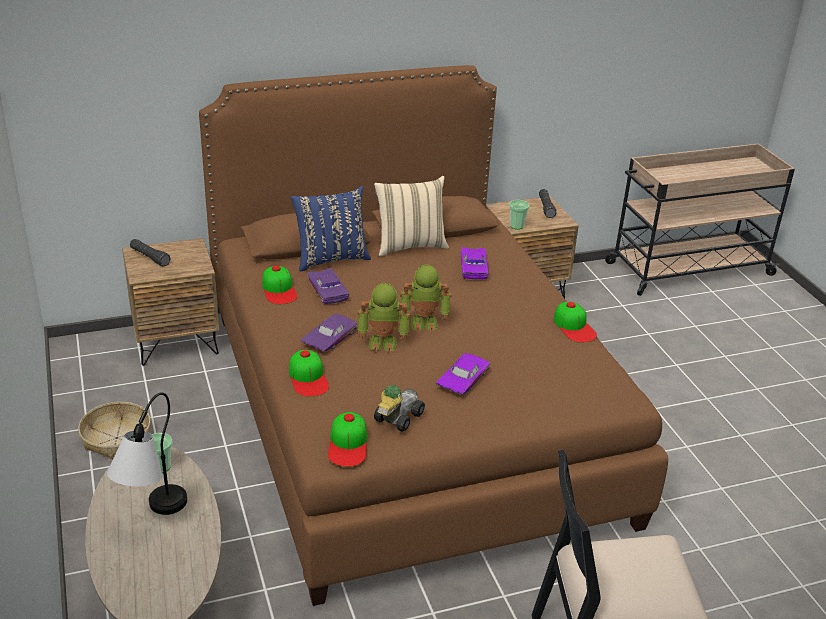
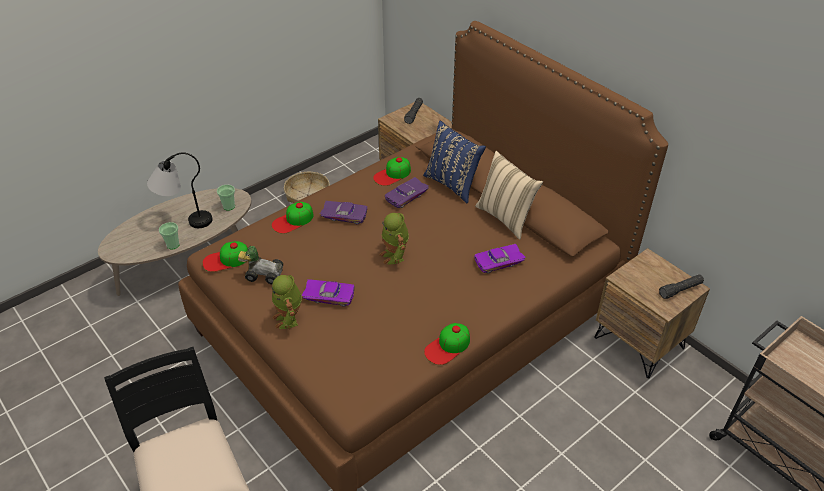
camera: 70 degrees right, 10 degrees up
(383, 342) = (354, 242): toy robot -> toy robot (289, 319)
(516, 226) = (624, 278): cup -> cup (173, 245)

